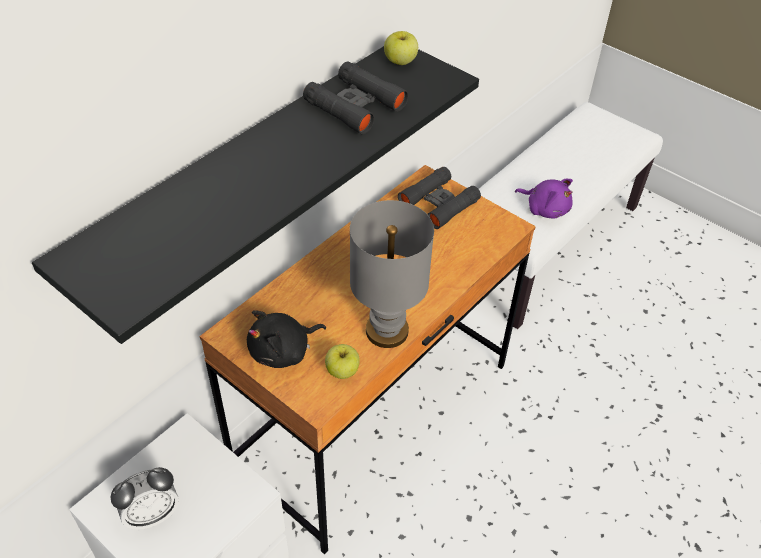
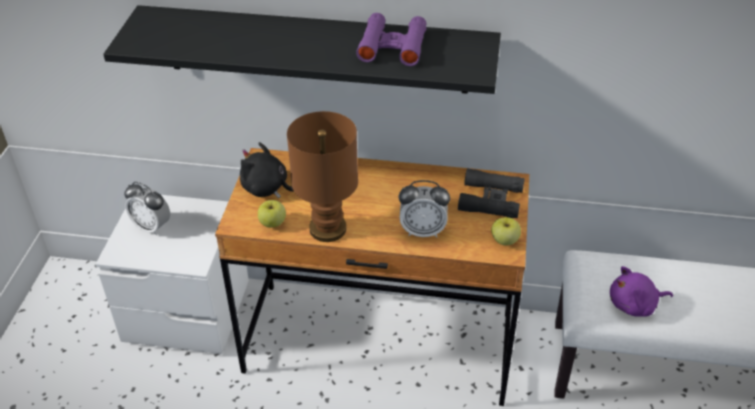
camera: 60 degrees right, 5 degrees down
(355, 105) = (392, 46): black binoculars -> purple binoculars
(386, 331) = (327, 228): grey table lamp -> brown table lamp
(400, 61) = (470, 44): apple -> apple (504, 241)
(444, 265) = (423, 231): none -> alarm clock
(545, 209) = (635, 305): purple plush toy -> purple plush toy turned 75 degrees clockwise

